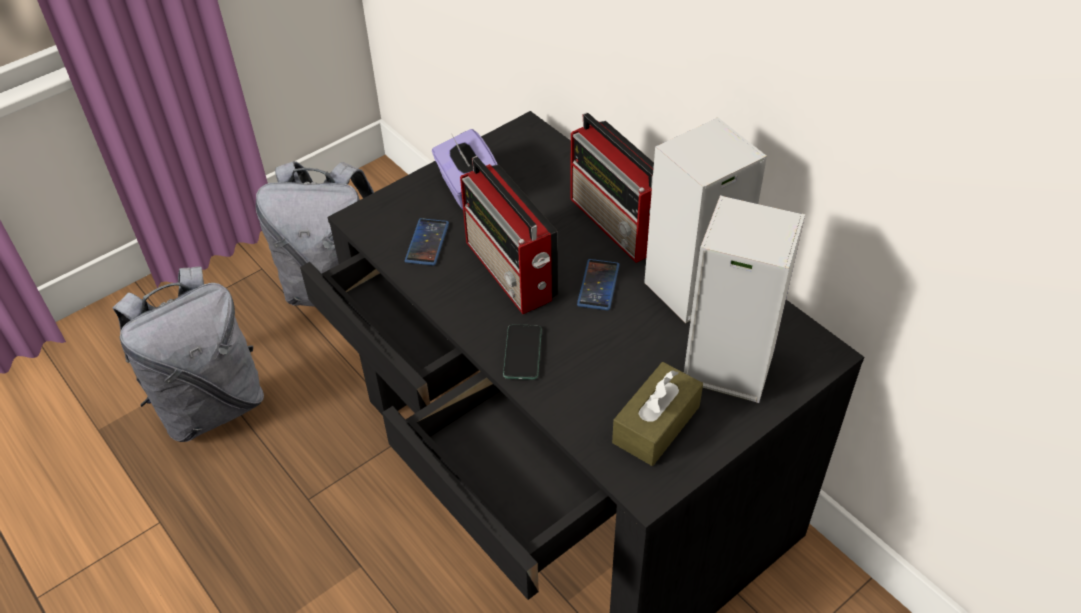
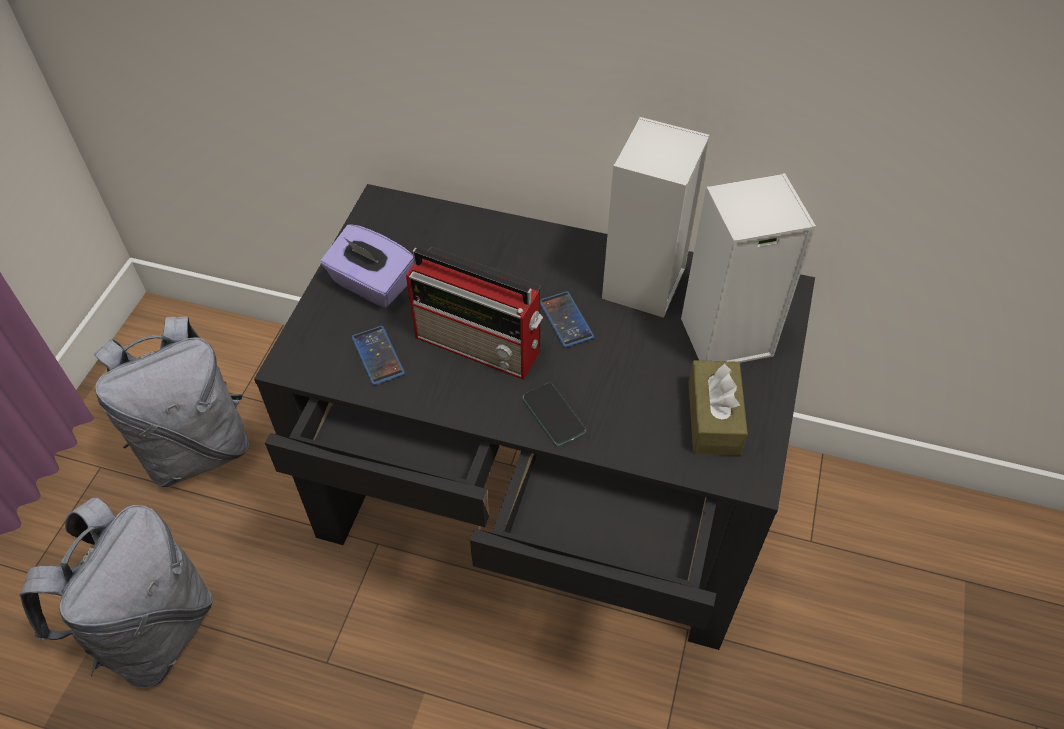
camera: 35 degrees left, 5 degrees up
(618, 224) = (537, 256): radio -> none

